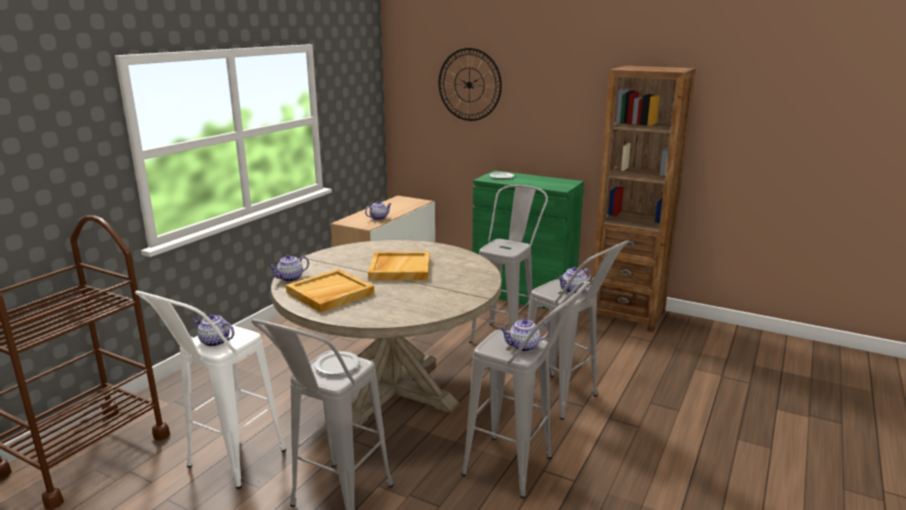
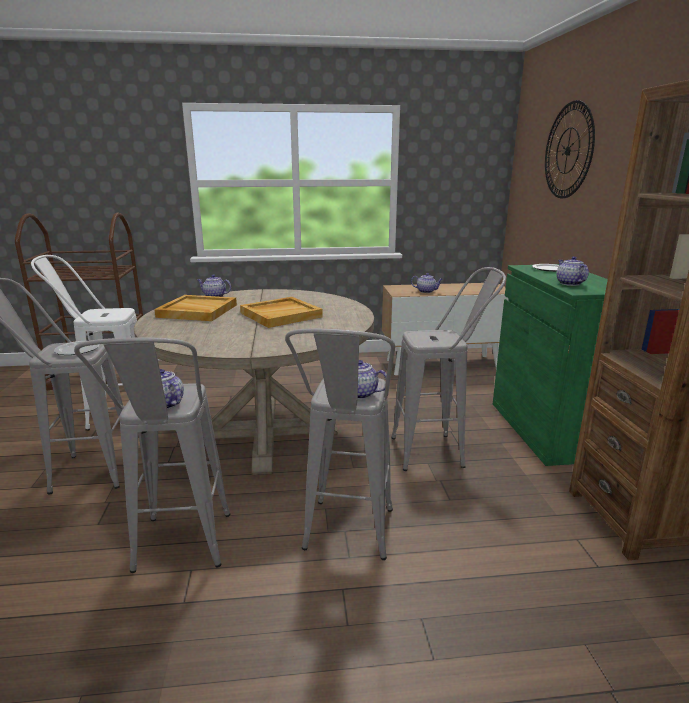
camera: 55 degrees right, 0 degrees up
(214, 341) = (100, 314): teapot -> teapot (569, 283)

